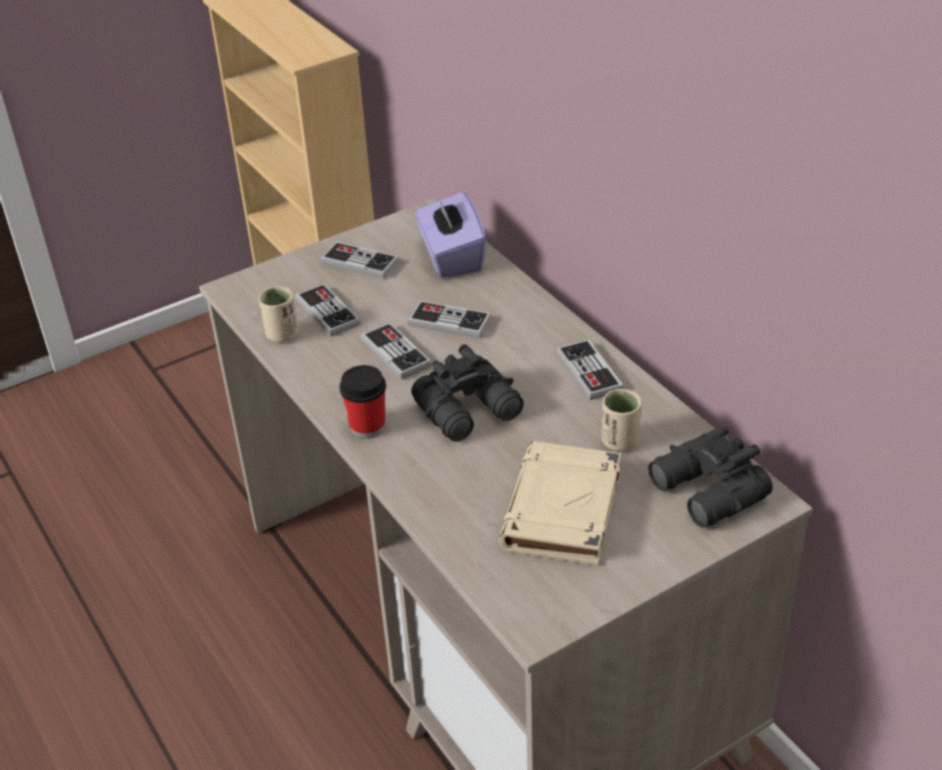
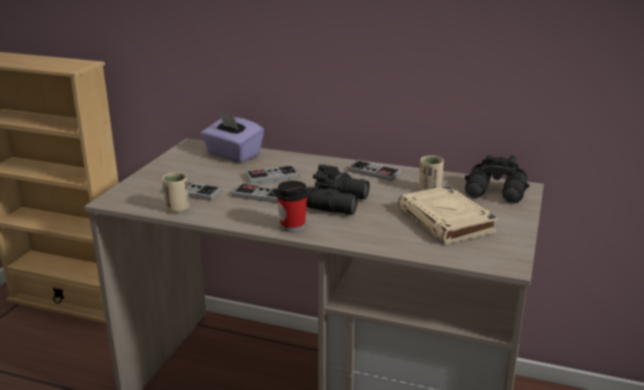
camera: 40 degrees left, 15 degrees down
(359, 262) = (181, 169): game controller -> none

